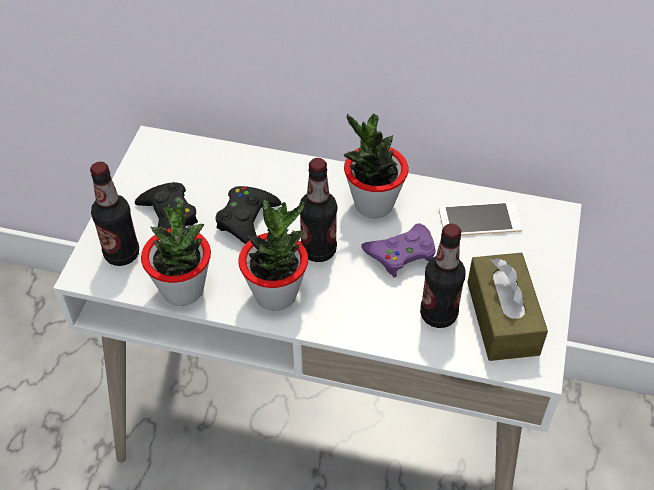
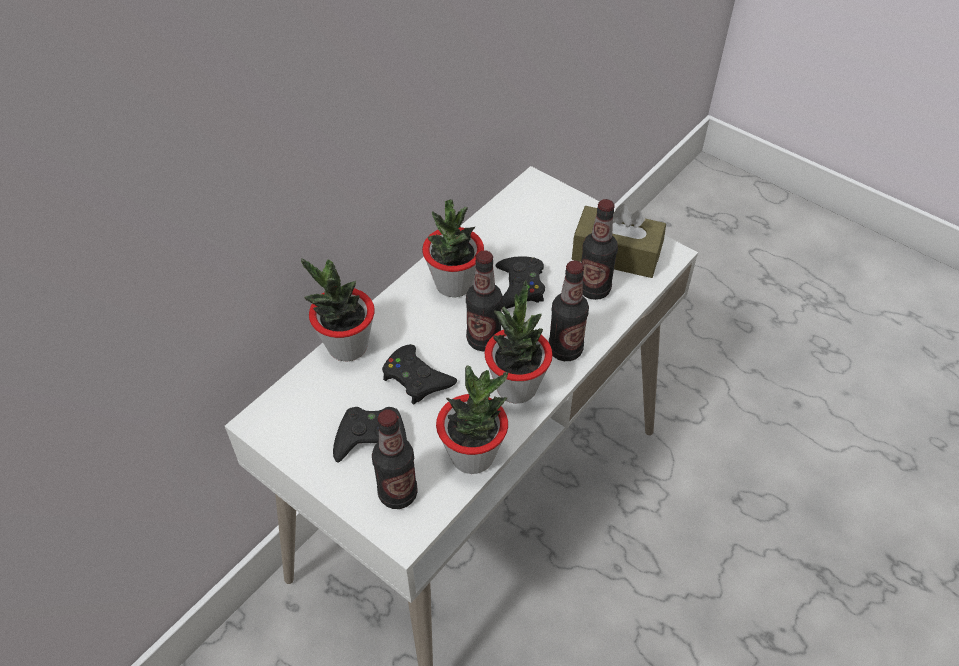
camera: 65 degrees left, 0 degrees up
(257, 162) = (347, 346): none -> potted plant
(343, 317) = (565, 350): none -> bottle
(401, 254) = (519, 287): purple game controller -> black game controller
(480, 220) = (512, 226): phone -> none

